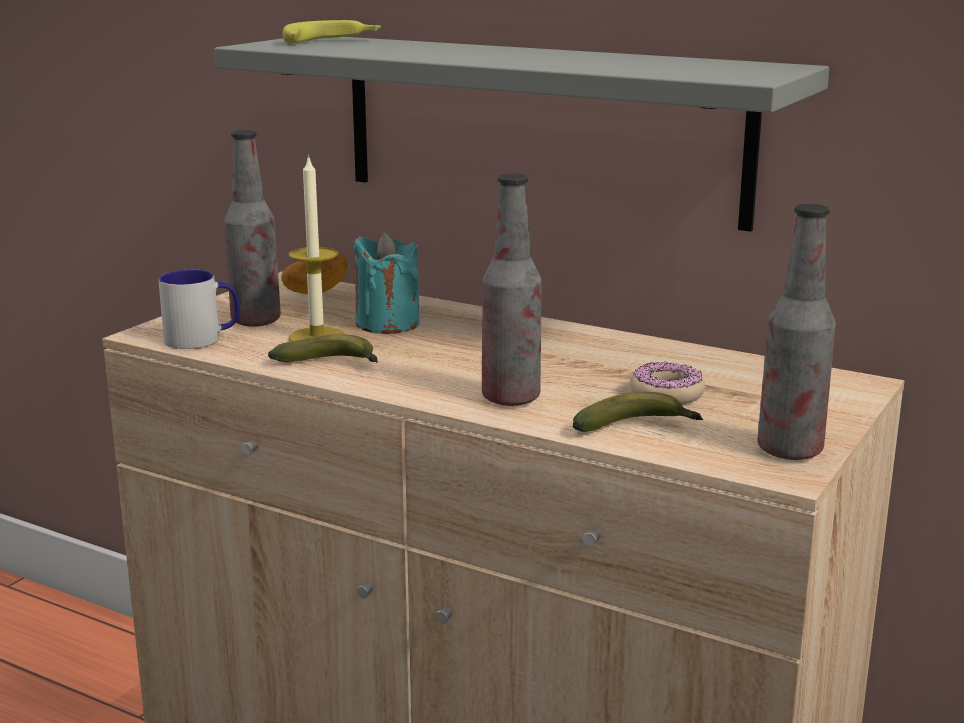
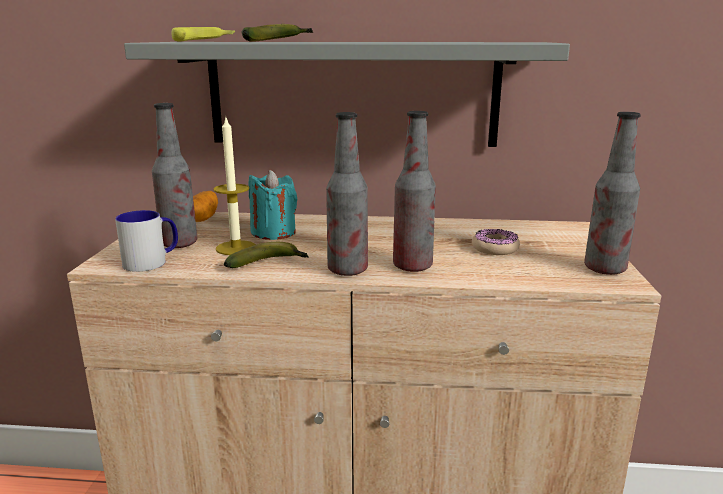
camera: 25 degrees left, 0 degrees up
(419, 388) = (347, 270): none -> bottle
(637, 428) = (510, 271): banana -> banana (277, 41)

